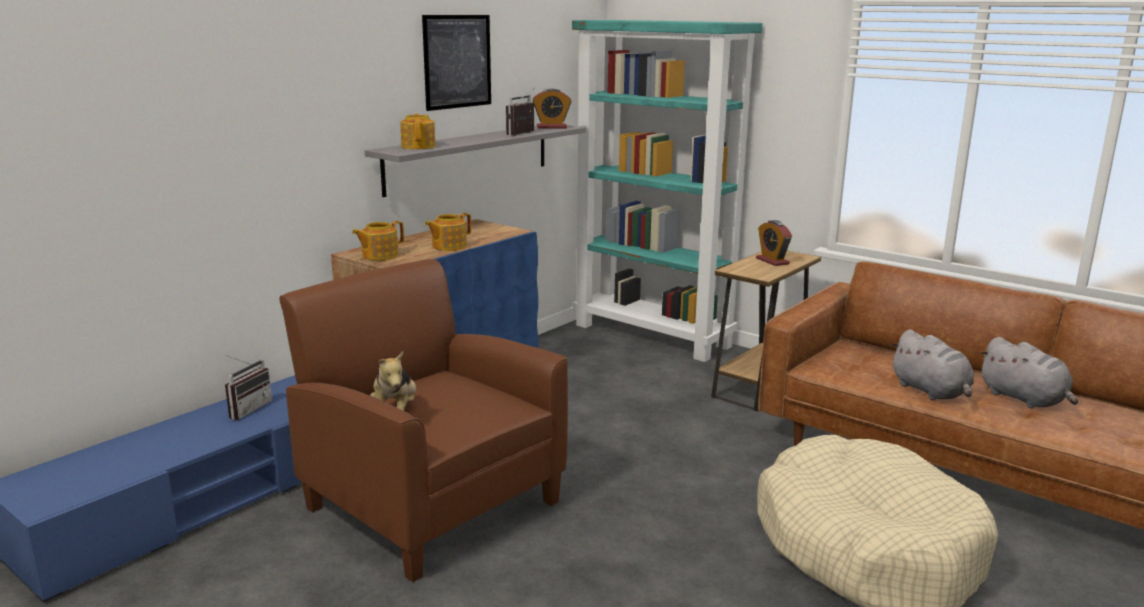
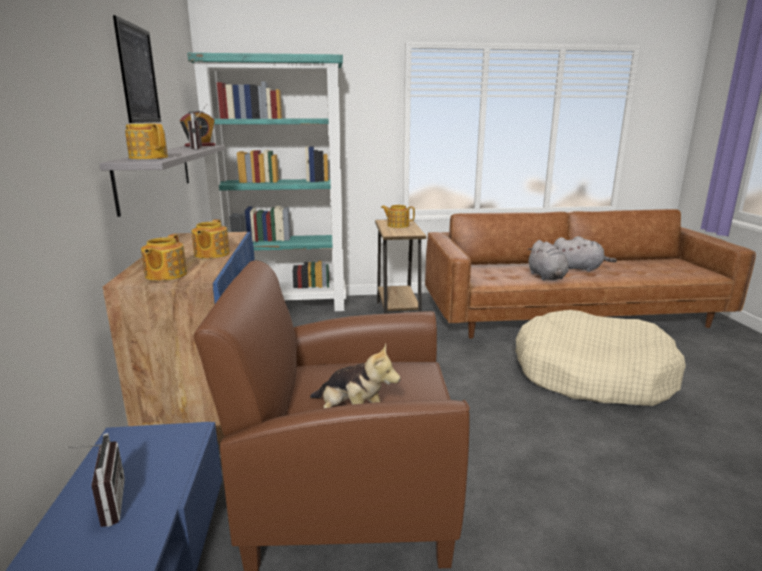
camera: 45 degrees left, 0 degrees up
(772, 261) = (397, 225): alarm clock -> teapot
(931, 392) = (547, 277): grey plush toy -> grey plush toy turned 60 degrees clockwise

